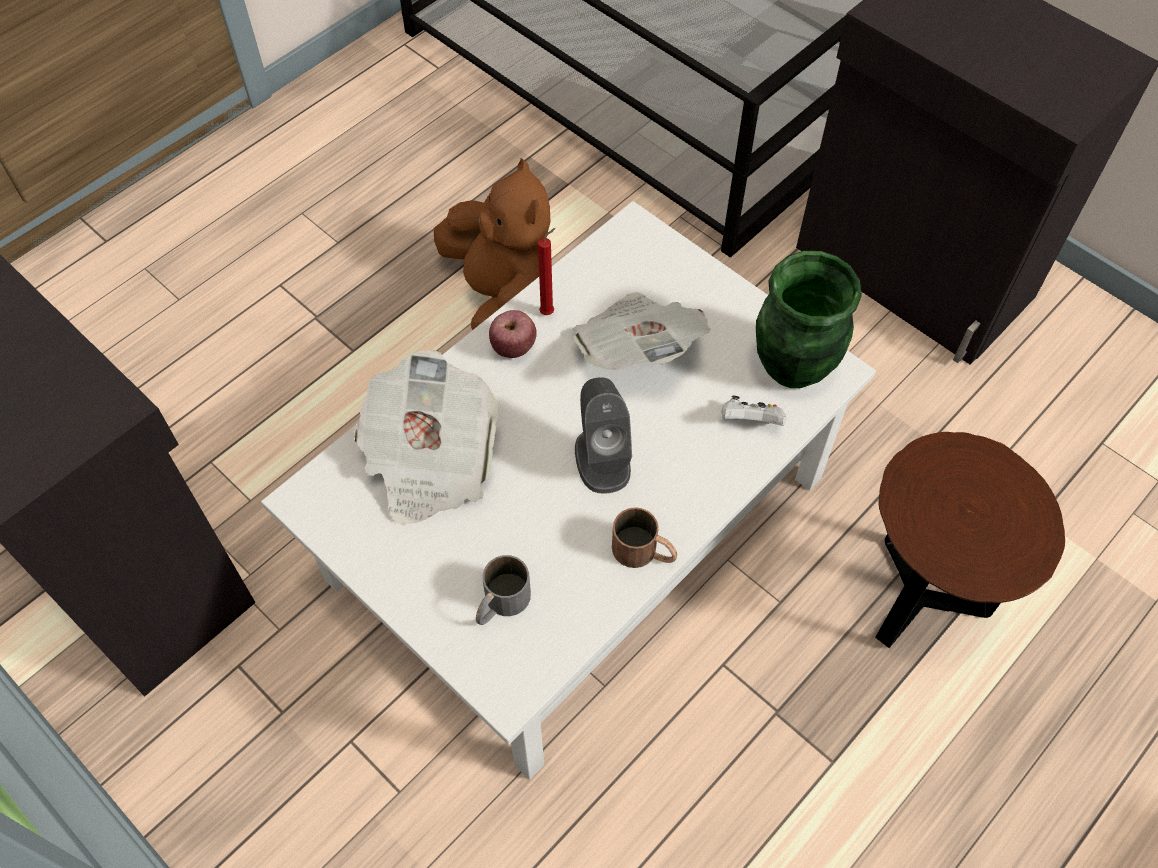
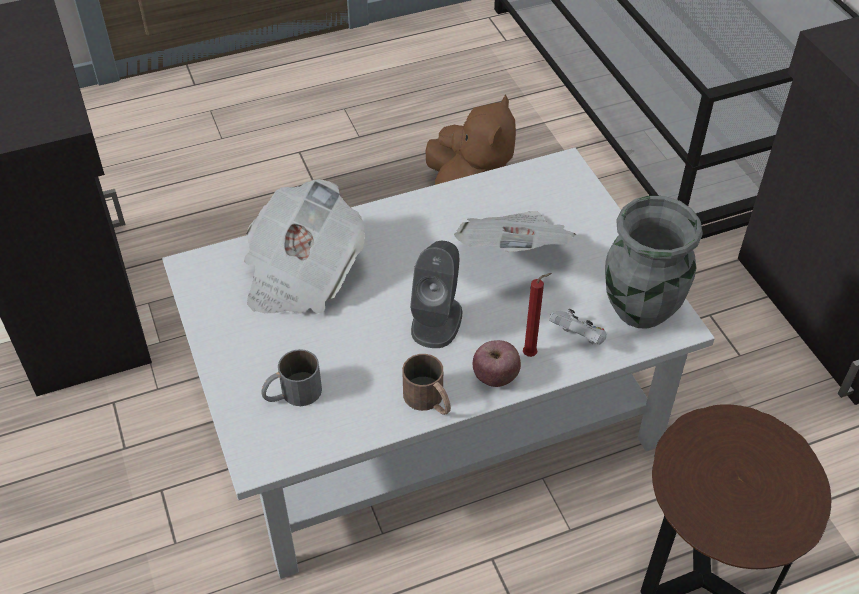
camera: 25 degrees right, 10 degrees down
(513, 348) = (414, 219): apple -> apple (495, 377)
(549, 312) = (458, 203): red candle -> red candle (532, 354)
(792, 368) = (639, 310): green vase -> grey vase

